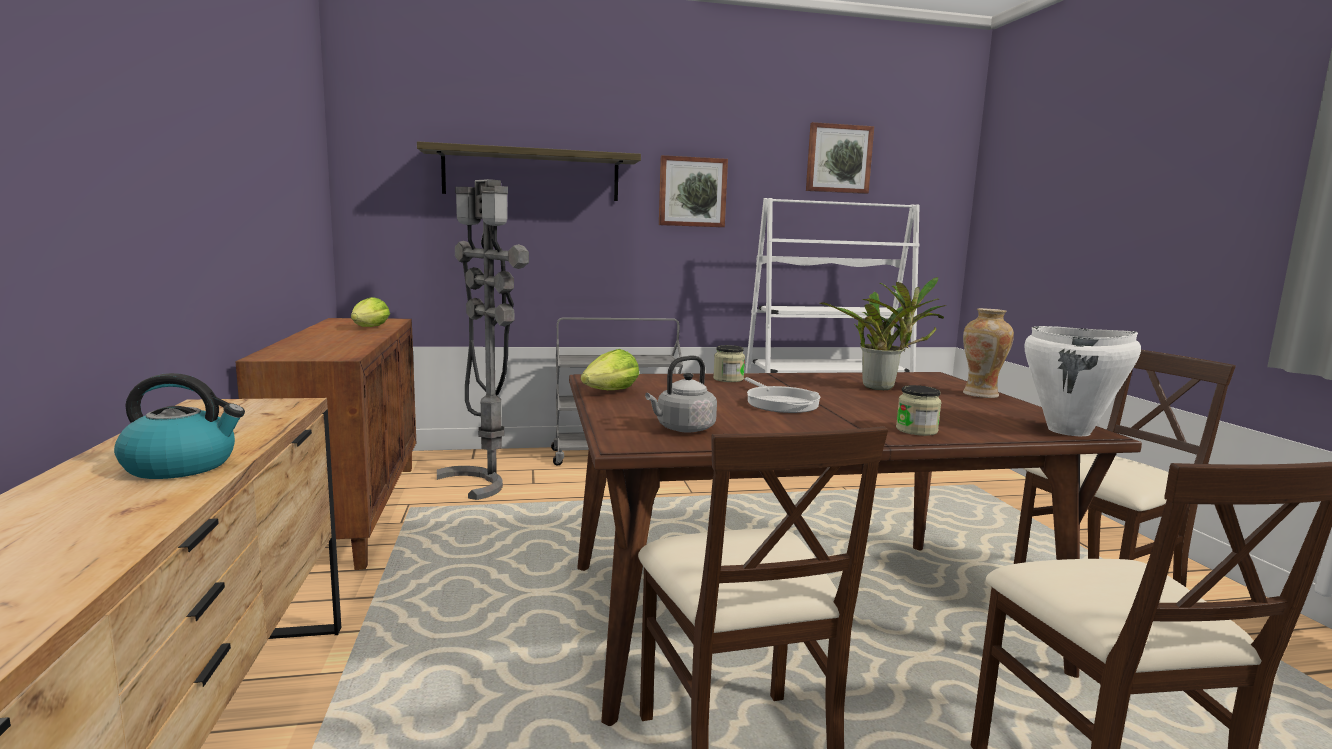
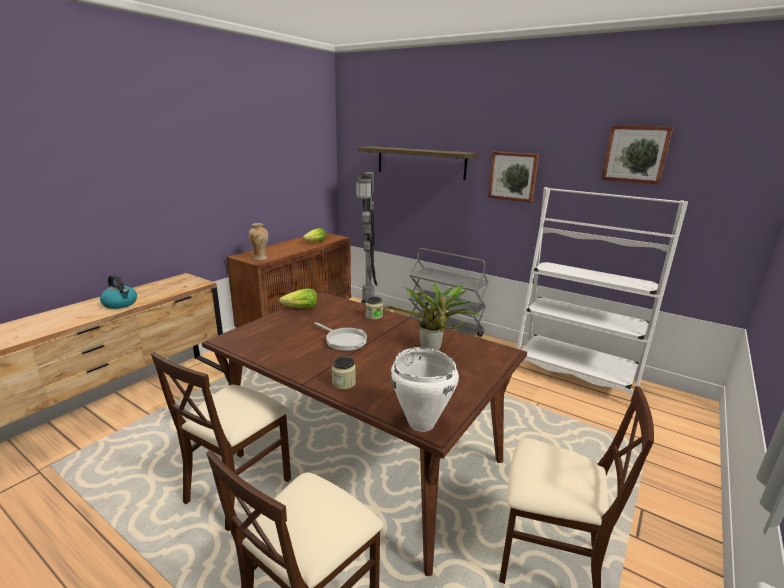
camera: 45 degrees right, 10 degrees up
(683, 429) = (261, 340): grey kettle -> none
(780, 403) = (344, 340): frying pan -> frying pan turned 75 degrees counterclockwise
(981, 394) = (475, 378): vase -> vase (260, 258)

